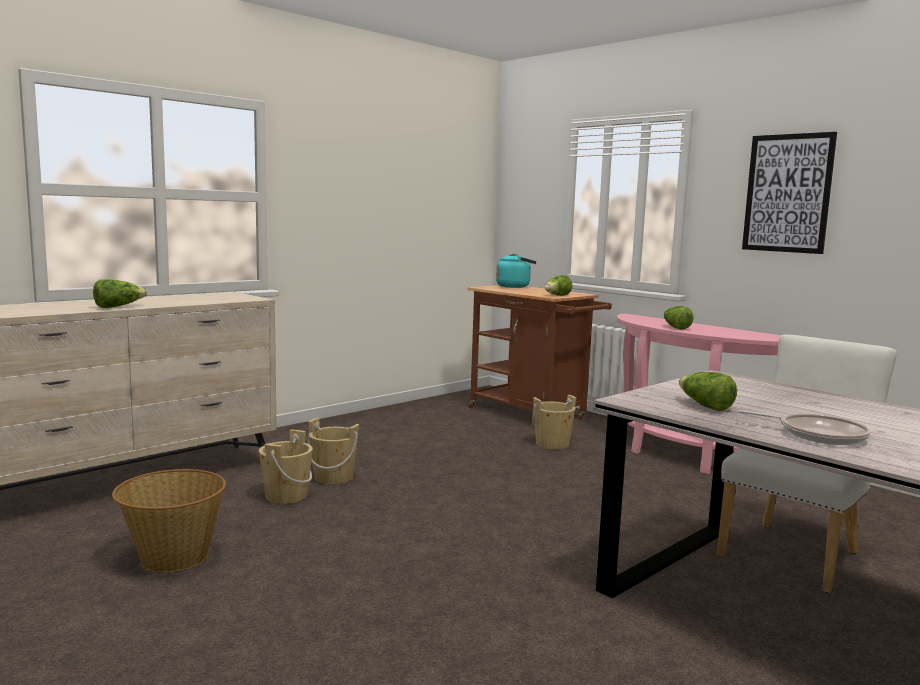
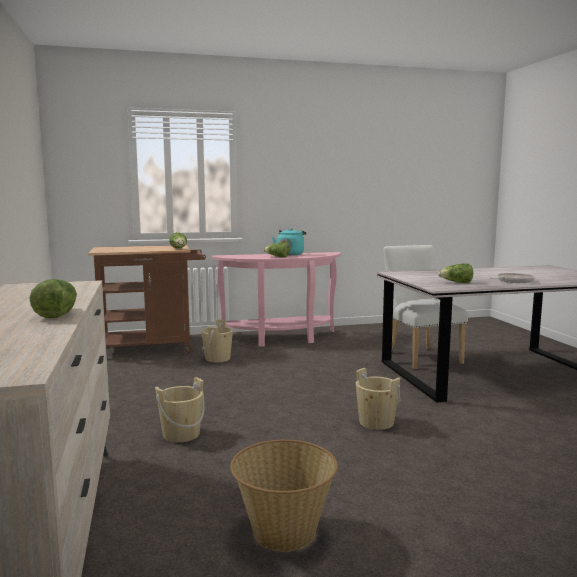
camera: 60 degrees left, 0 degrees up
(286, 496) = (198, 460): beige bucket -> beige bucket (376, 422)
(515, 286) = (112, 248): turquoise kettle -> turquoise kettle (290, 254)
(787, 193) = (302, 169): picture -> none

